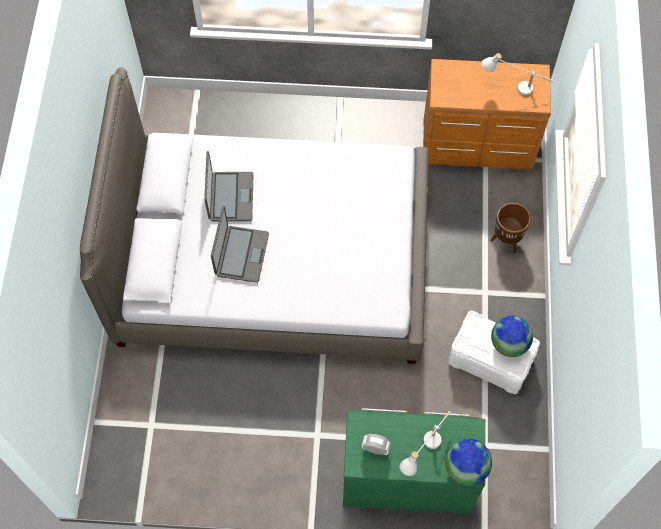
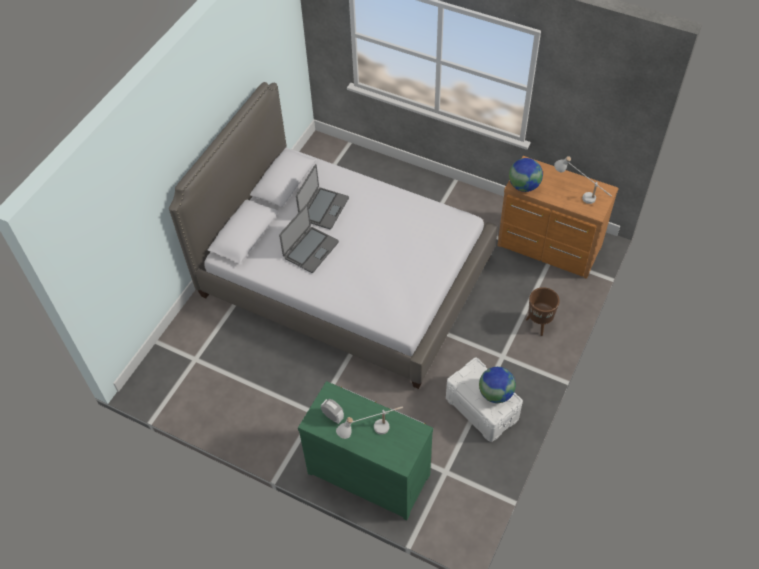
camera: 25 degrees right, 10 degrees down
(465, 468) = (398, 458): globe -> globe (524, 186)

